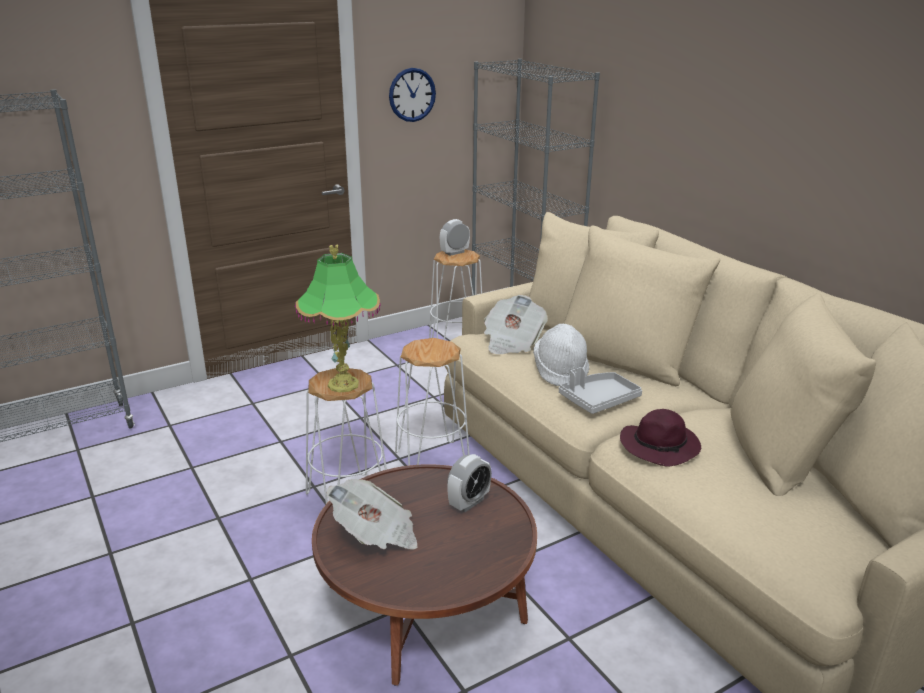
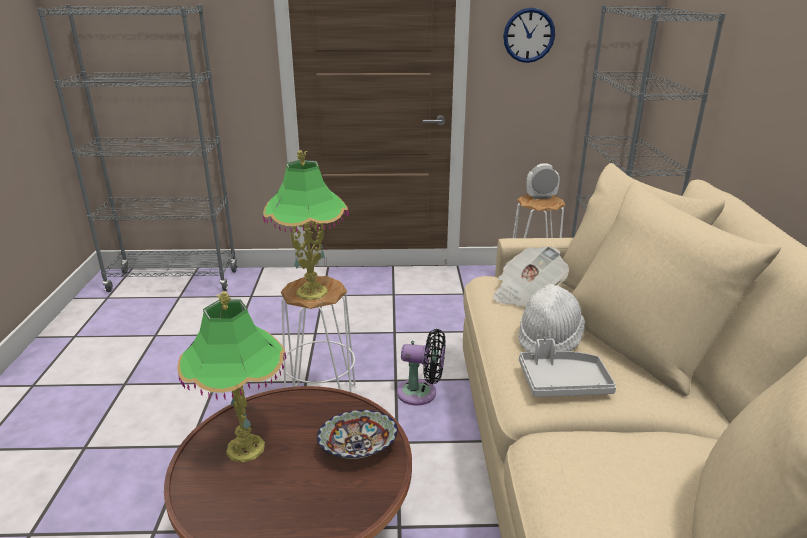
camera: 30 degrees right, 0 degrees up
(376, 535) = (246, 448): newspaper -> table lamp
(432, 462) = (421, 393): white stool -> black fan
(469, 502) = (358, 449): alarm clock -> bowl
(660, 446) = (589, 465): purple hat -> none

